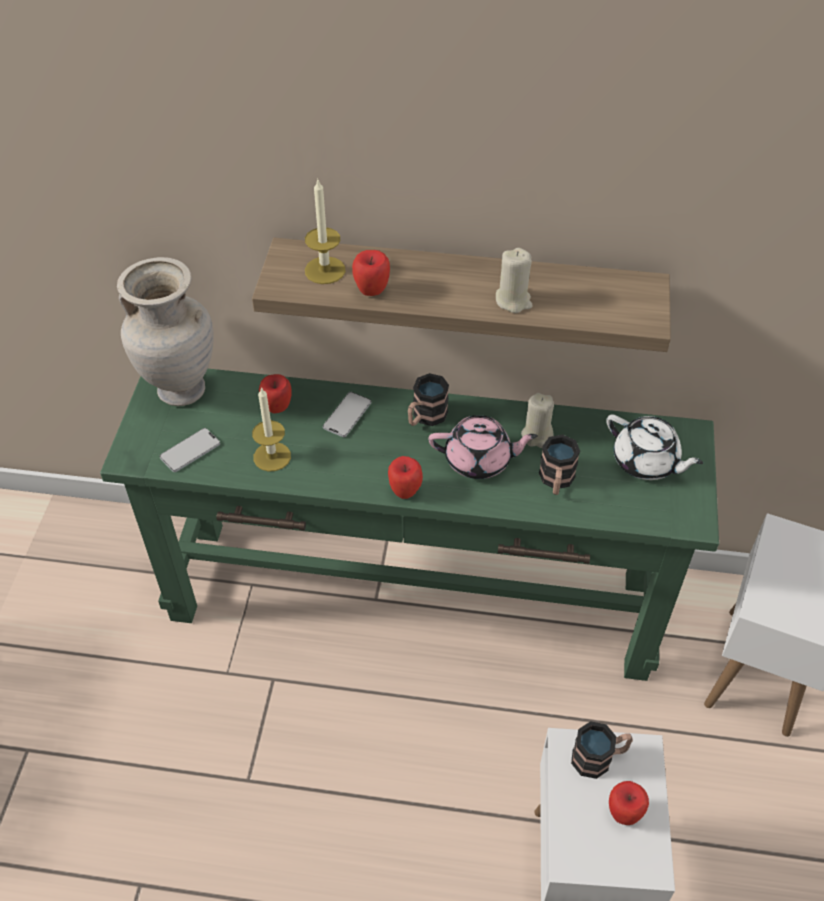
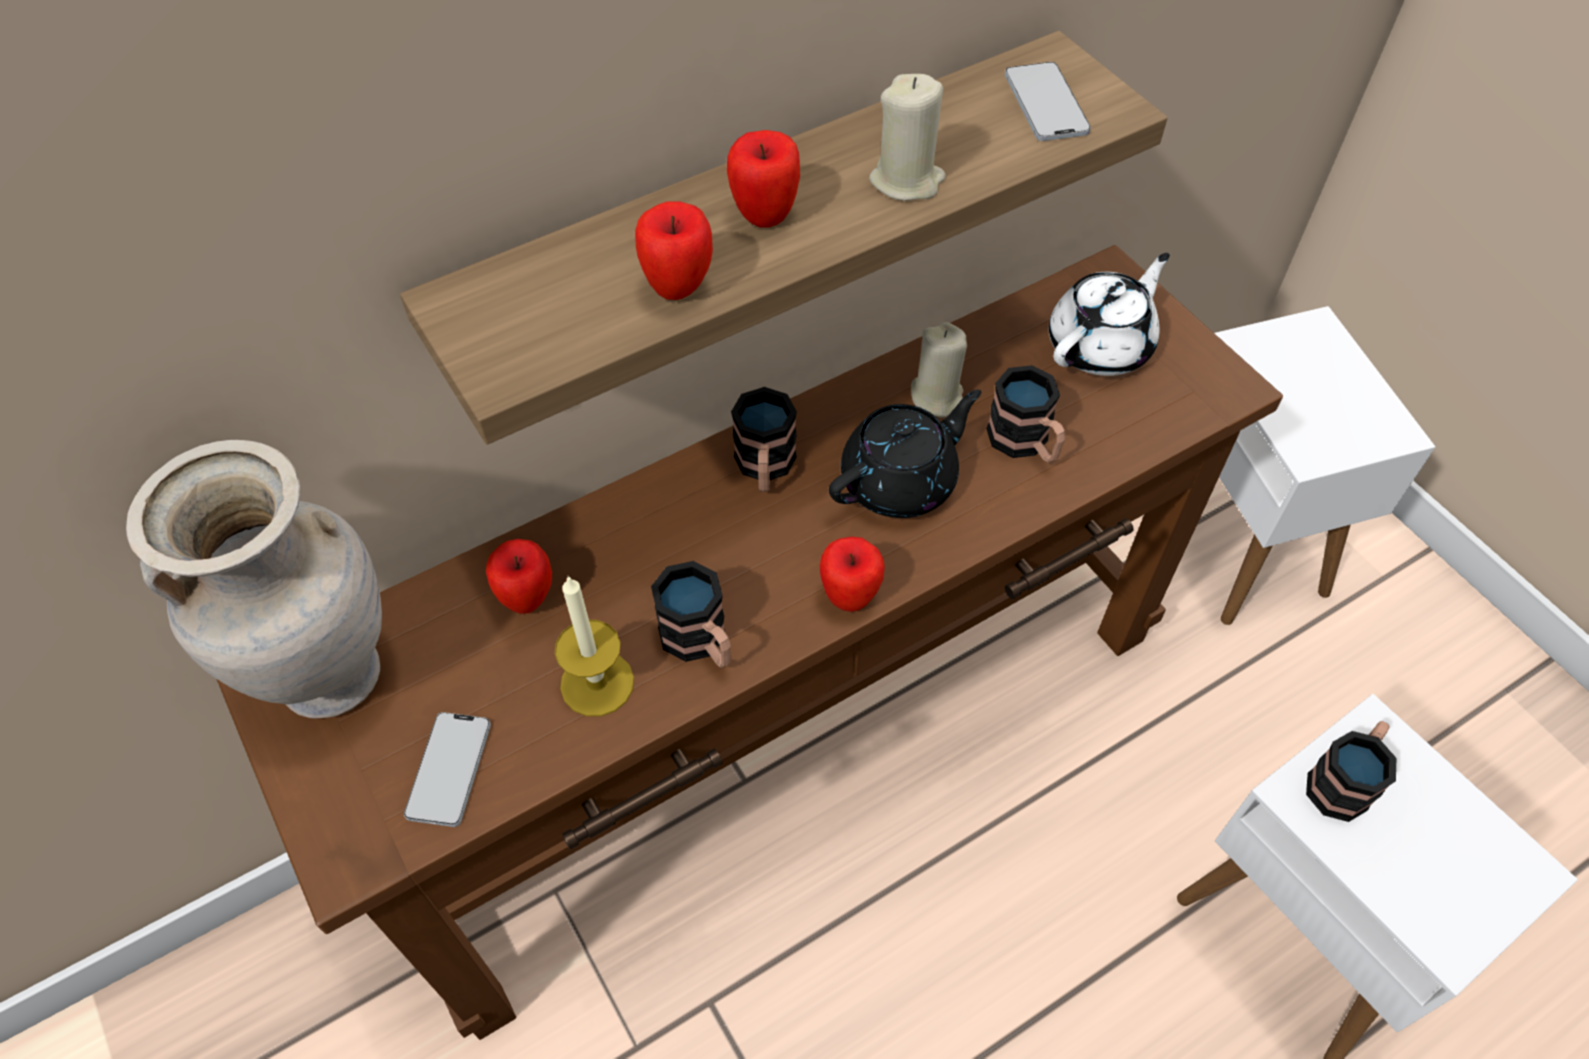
camera: 40 degrees left, 5 degrees up
(325, 270) = (559, 298): candle -> none
(326, 468) = (700, 642): none -> mug
(347, 415) = (648, 539): phone -> phone (1046, 104)
(412, 598) = (790, 743): green console table -> brown console table
(479, 460) = (901, 481): pink teapot -> black teapot
(623, 814) = (1438, 830): apple -> apple (765, 215)
(646, 462) = (1101, 346): white teapot -> white teapot turned 45 degrees counterclockwise

